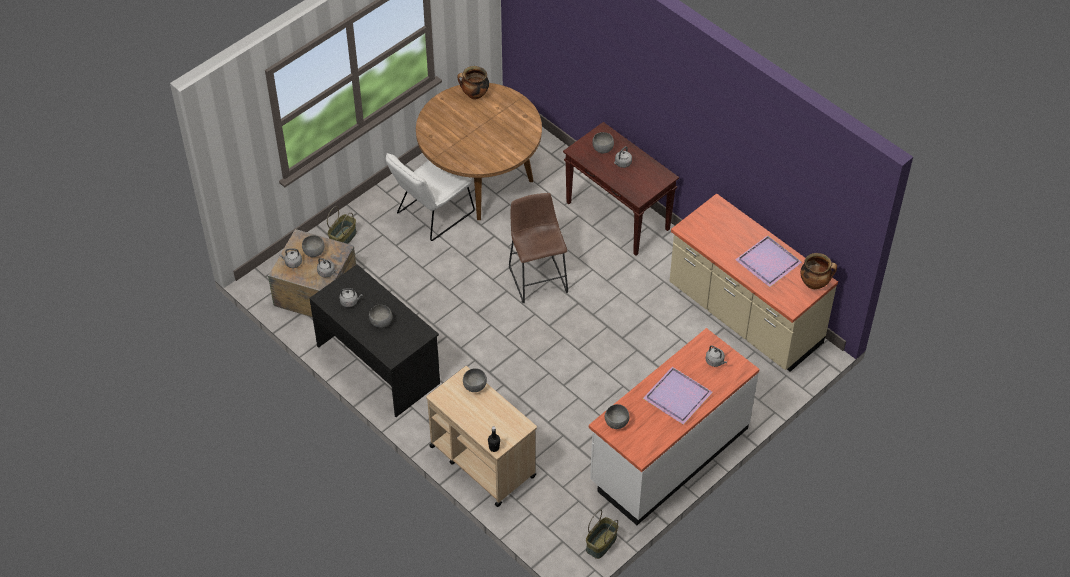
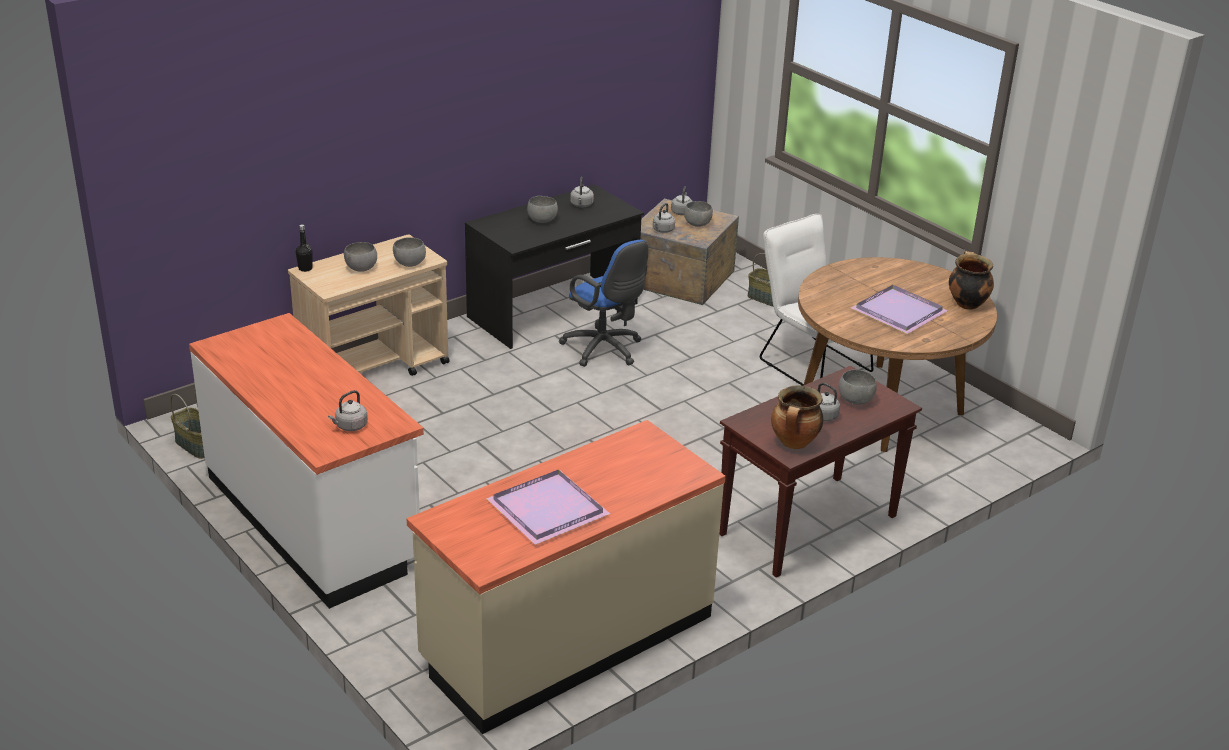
camera: 95 degrees right, 20 degrees down
(433, 327) = (605, 350): none -> blue office chair
(537, 276) = (685, 438): brown stool -> none
(617, 423) = (279, 333): grey bowl -> grey bowl (361, 269)
(676, 396) = (300, 384): purple tray -> purple tray (898, 311)
(815, 283) = (482, 556): cooking pot -> cooking pot (794, 443)

